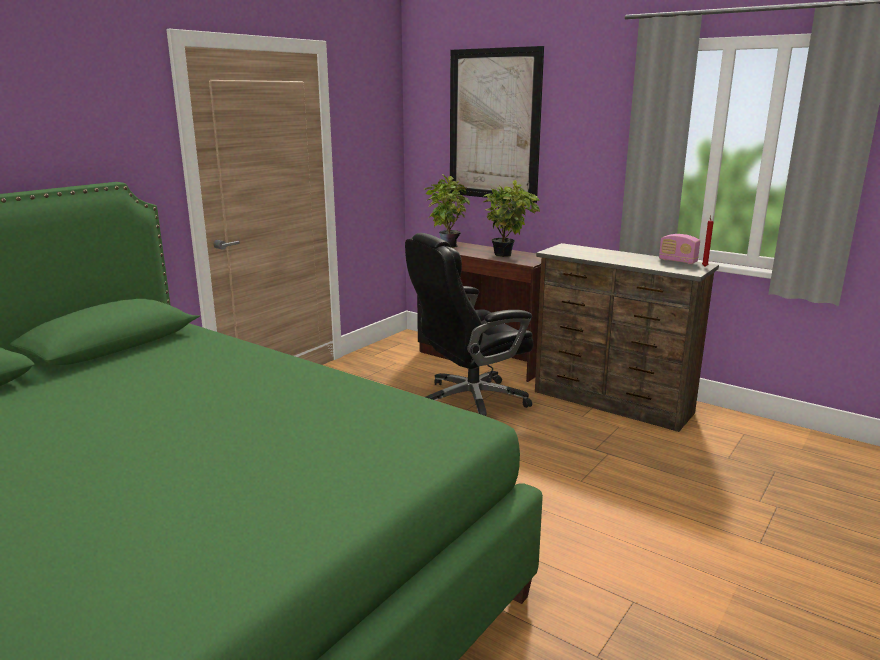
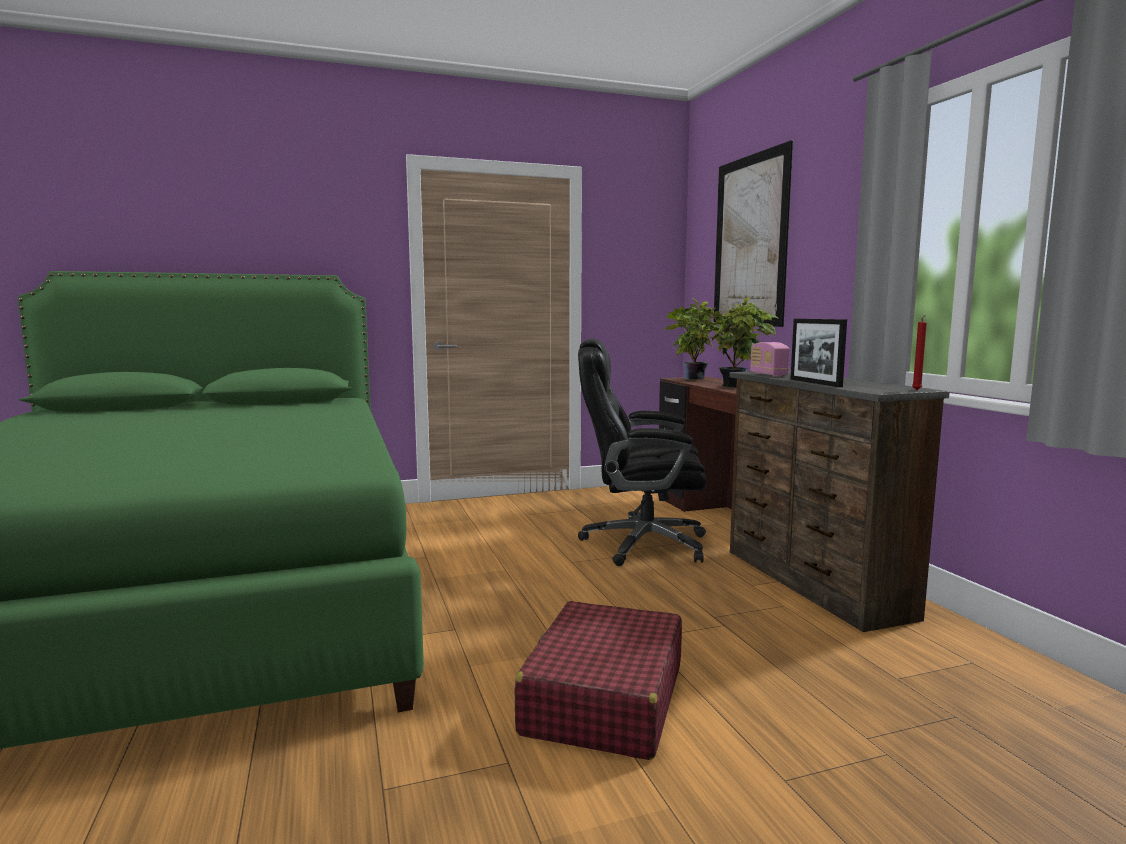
camera: 35 degrees right, 10 degrees down
(620, 535) = (603, 699): none -> red suitcase
(632, 264) = (815, 383): none -> picture frame
(677, 261) = (892, 385): radio -> radio (768, 375)

